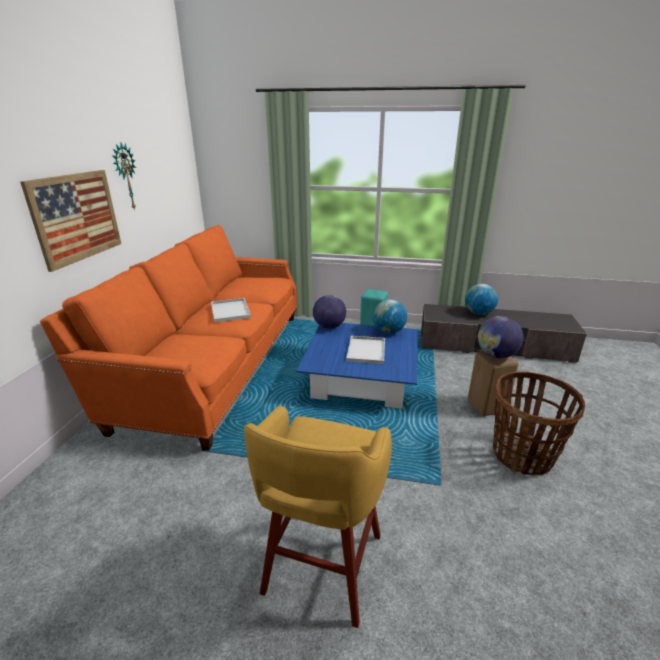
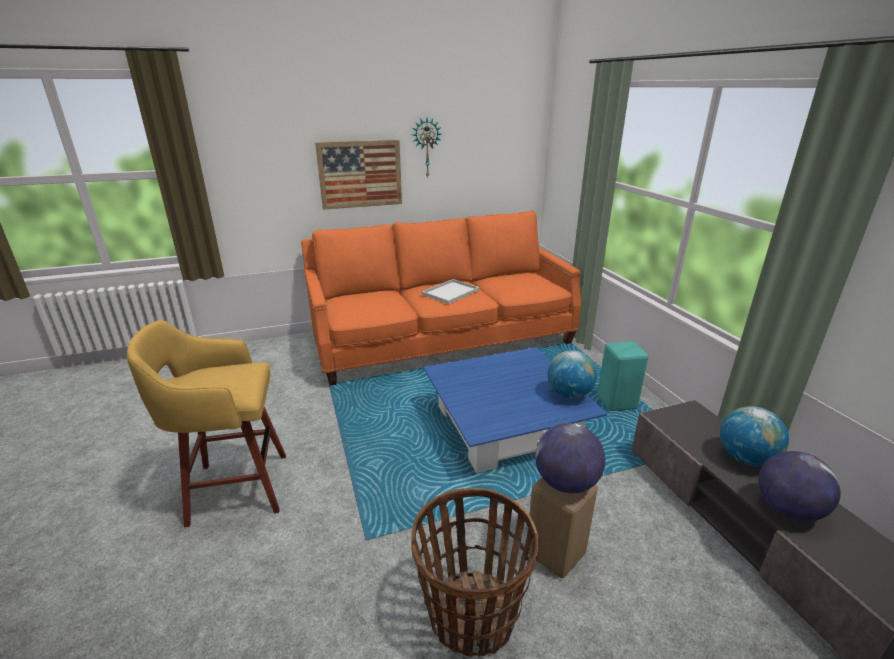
camera: 60 degrees right, 0 degrees up
(329, 326) = (529, 355): globe -> globe (787, 509)
(366, 351) = (503, 393): white tray -> none

